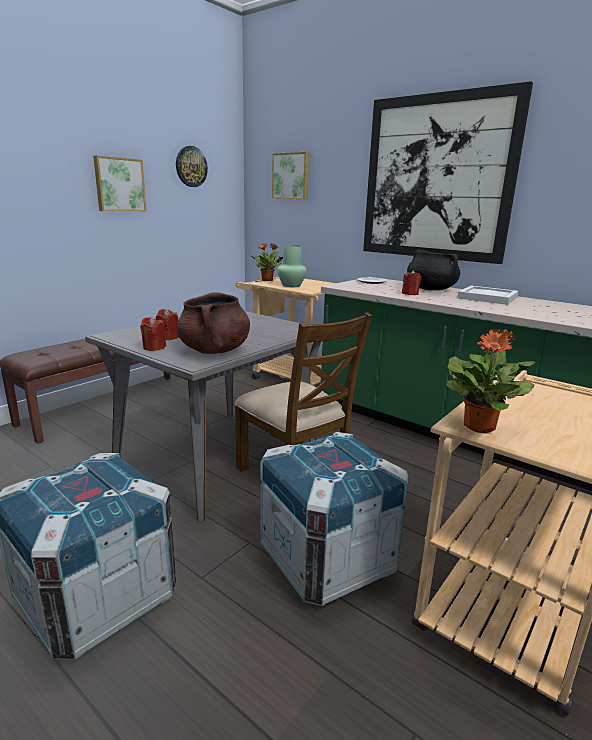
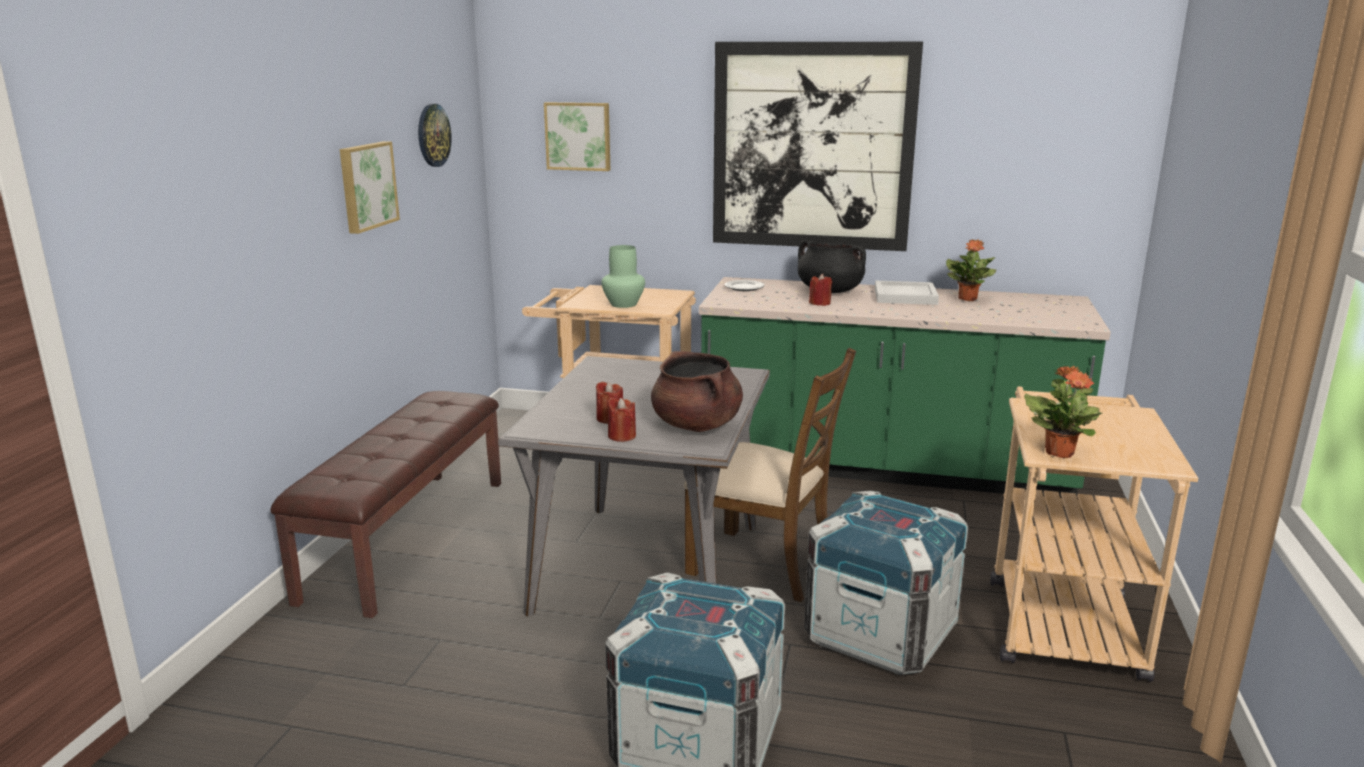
camera: 25 degrees left, 0 degrees up
(267, 280) = (576, 299): potted plant -> potted plant (967, 299)

